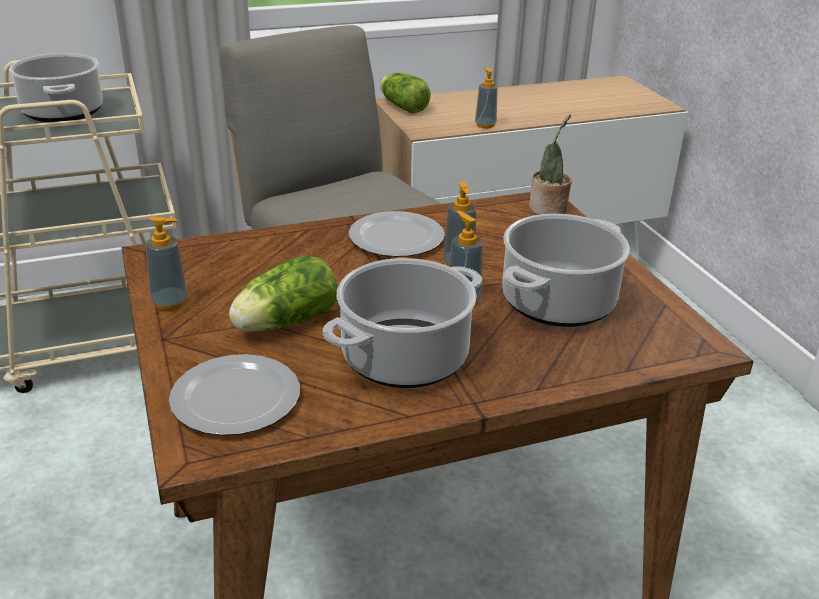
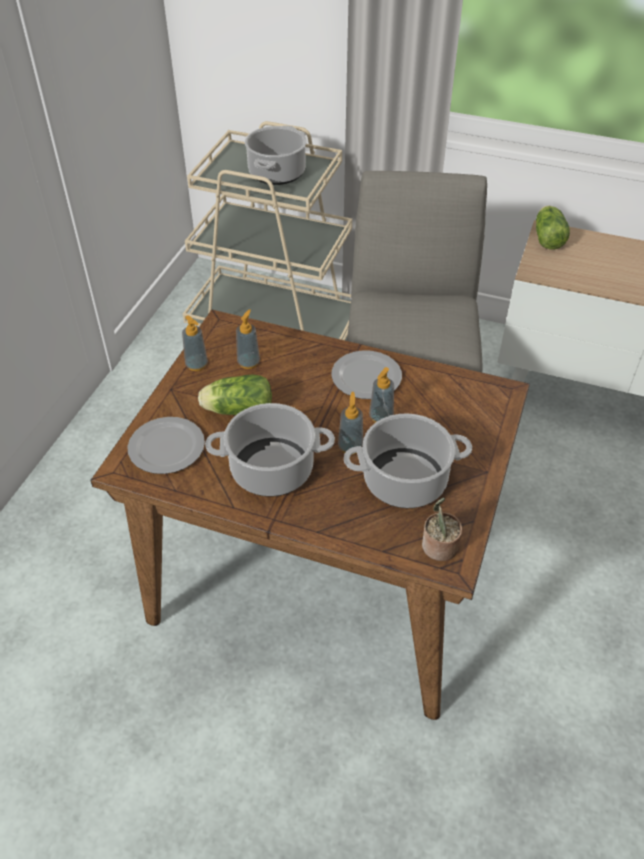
camera: 40 degrees right, 15 degrees up
(485, 125) = (593, 284): soap dispenser -> soap dispenser (248, 362)
(548, 210) = (498, 401): potted plant -> potted plant (438, 548)

